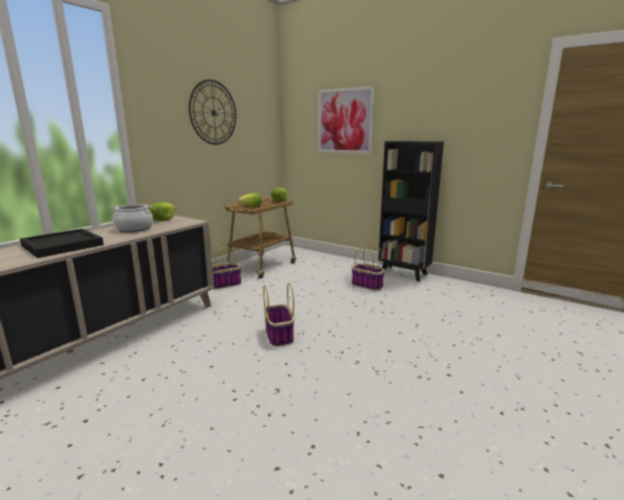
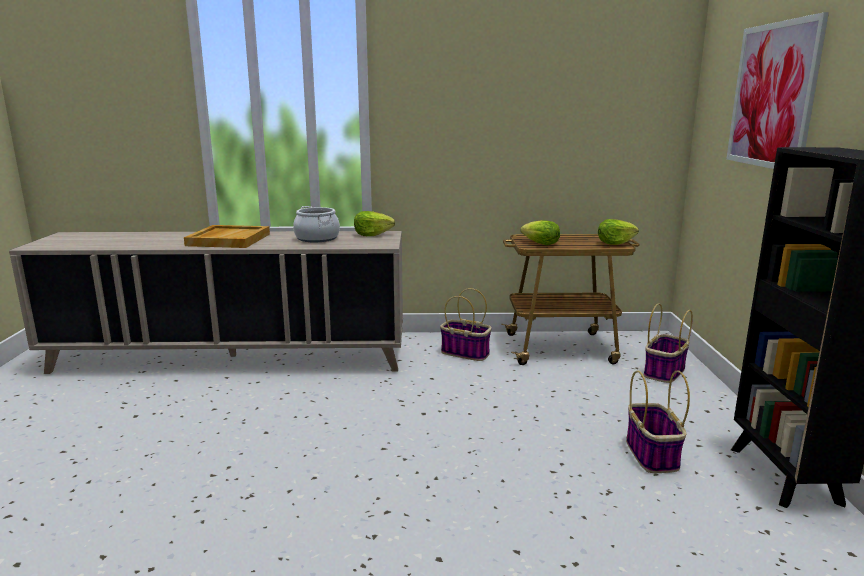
camera: 55 degrees right, 0 degrees up
(61, 245) = (228, 239): black tray -> beige tray
(213, 112) = (522, 84): wall clock -> none
(279, 336) = (377, 445): basket -> basket (664, 372)

